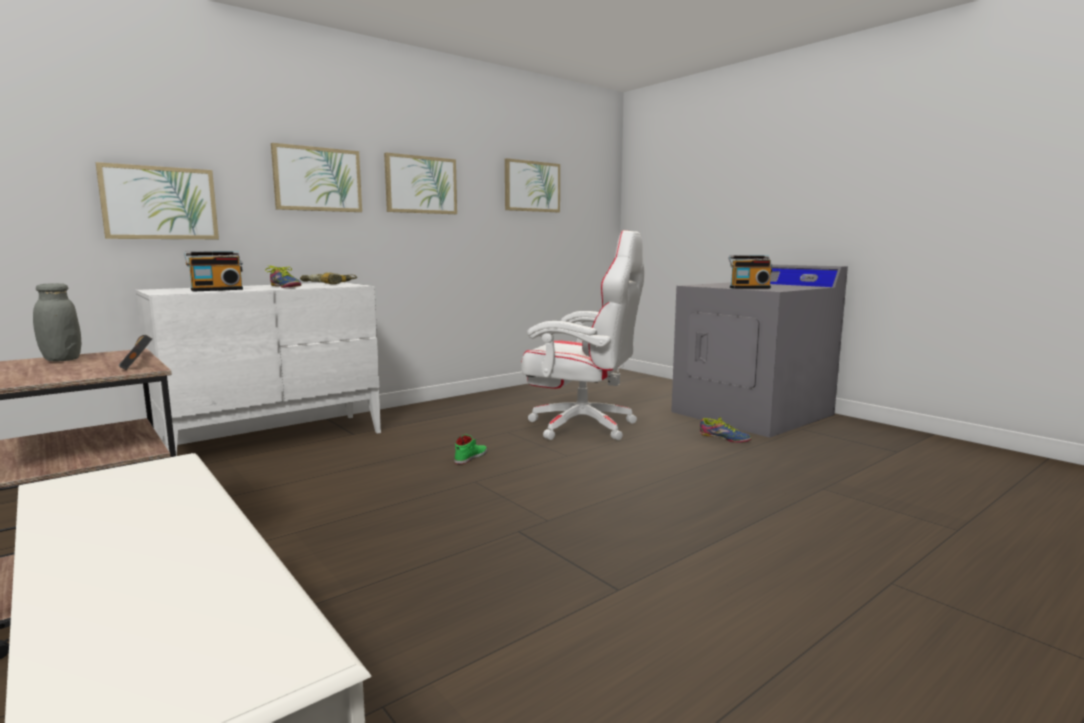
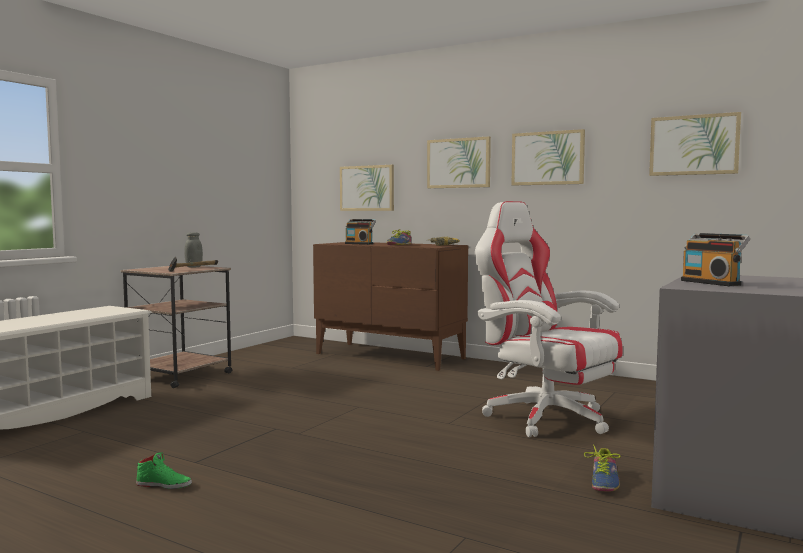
camera: 70 degrees right, 5 degrees down
(274, 441) = (389, 356): white cabinet -> brown cabinet
(470, 457) = (410, 398): green shoe -> green shoe (164, 484)
(581, 426) = (547, 418): white office chair -> white office chair turned 135 degrees clockwise

